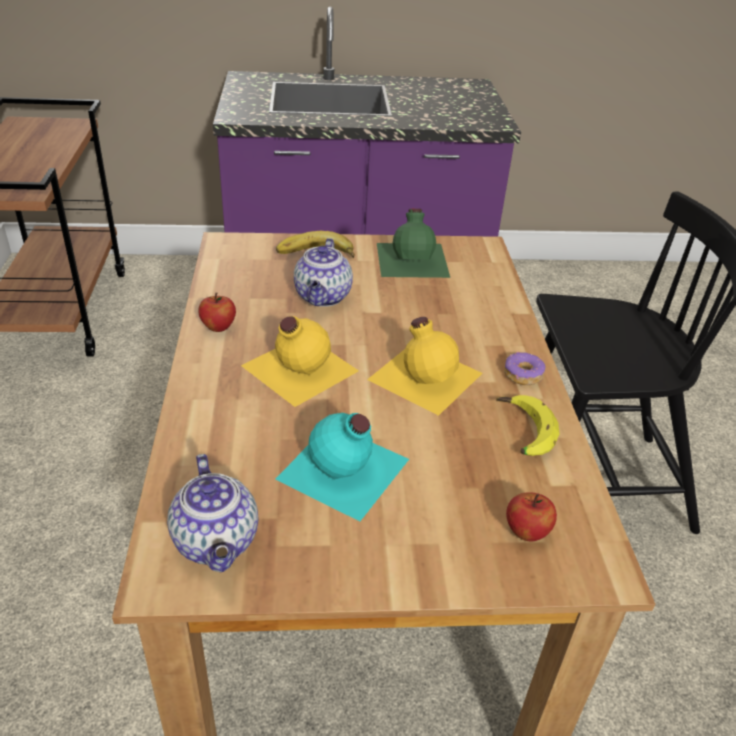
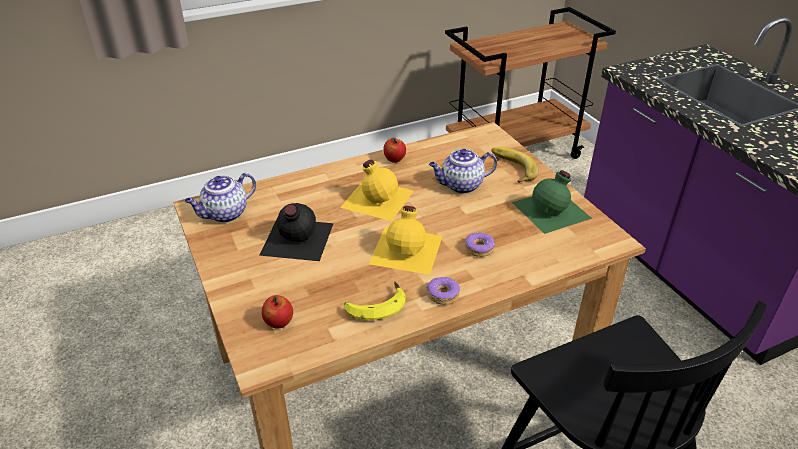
camera: 70 degrees right, 0 degrees up
(344, 470) = (296, 239): turquoise bottle -> black bottle
(453, 324) = (479, 248): none -> donut

